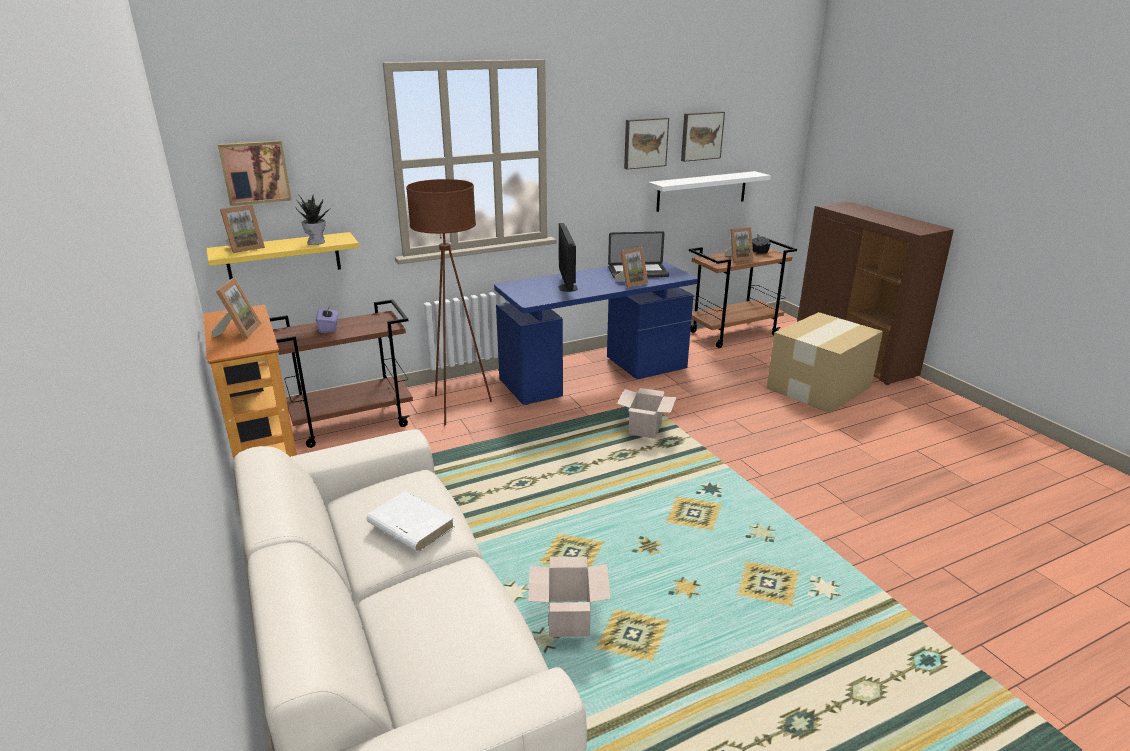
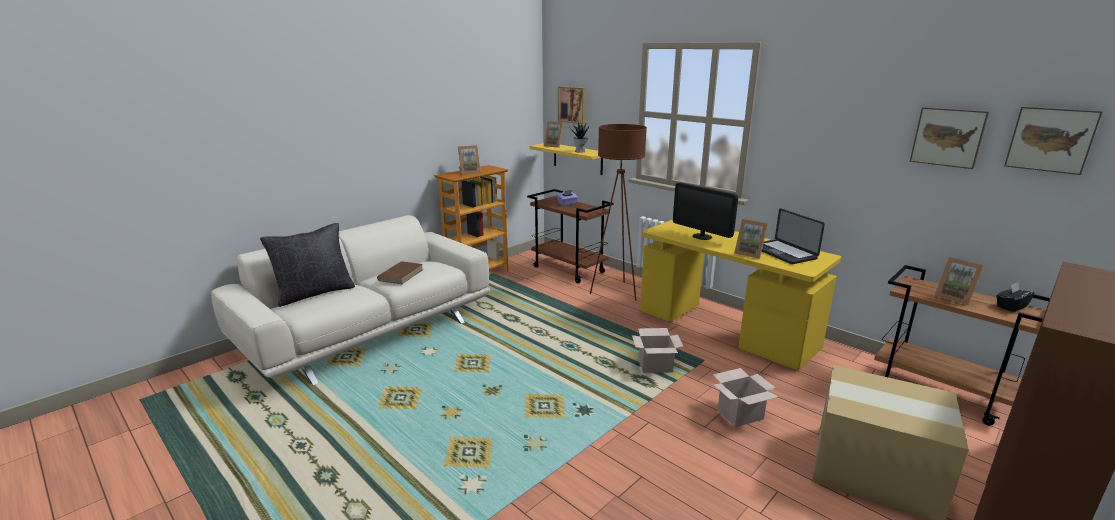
camera: 70 degrees right, 5 degrees down
(397, 646) = (314, 293): none -> black pillow
(410, 525) = (401, 275): white book -> brown book
(567, 618) = (411, 373): cardboard box -> cardboard box (740, 414)
(568, 288) = (702, 236): monitor -> monitor turned 105 degrees counterclockwise
(594, 375) = (725, 329): blue desk -> yellow desk
(645, 143) = (861, 132): picture -> picture (1051, 139)
(702, 191) = (941, 204): white shelf -> none

